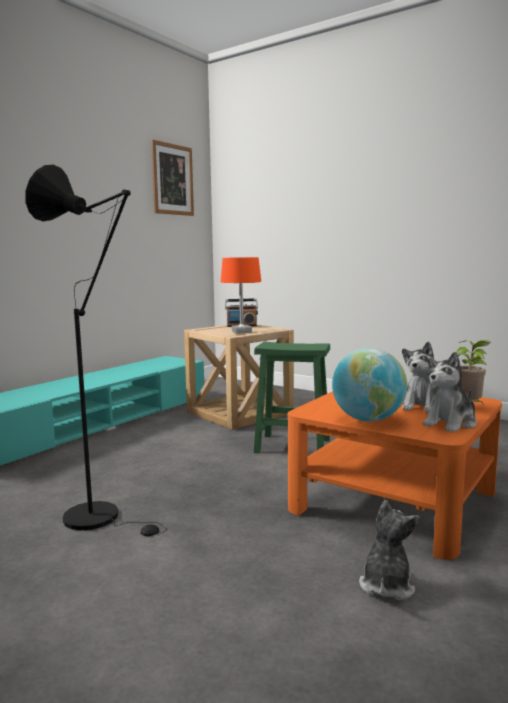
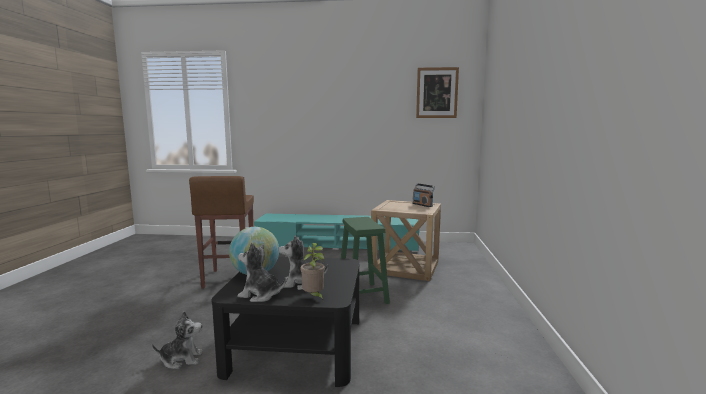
camera: 60 degrees right, 0 degrees up
(101, 518) = (228, 278): black floor lamp -> brown stool
(242, 332) = (398, 208): orange table lamp -> none
(395, 500) = (297, 345): orange coffee table -> black coffee table

